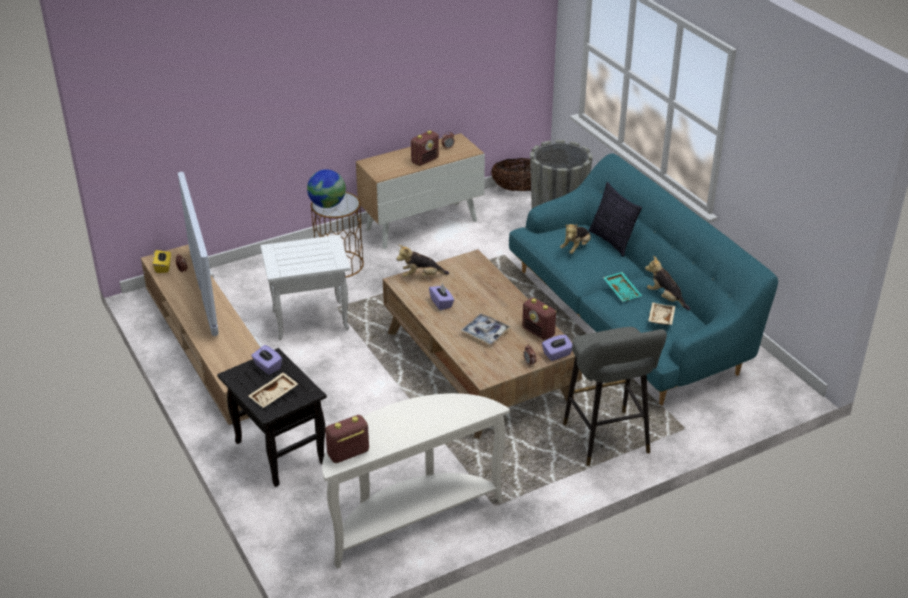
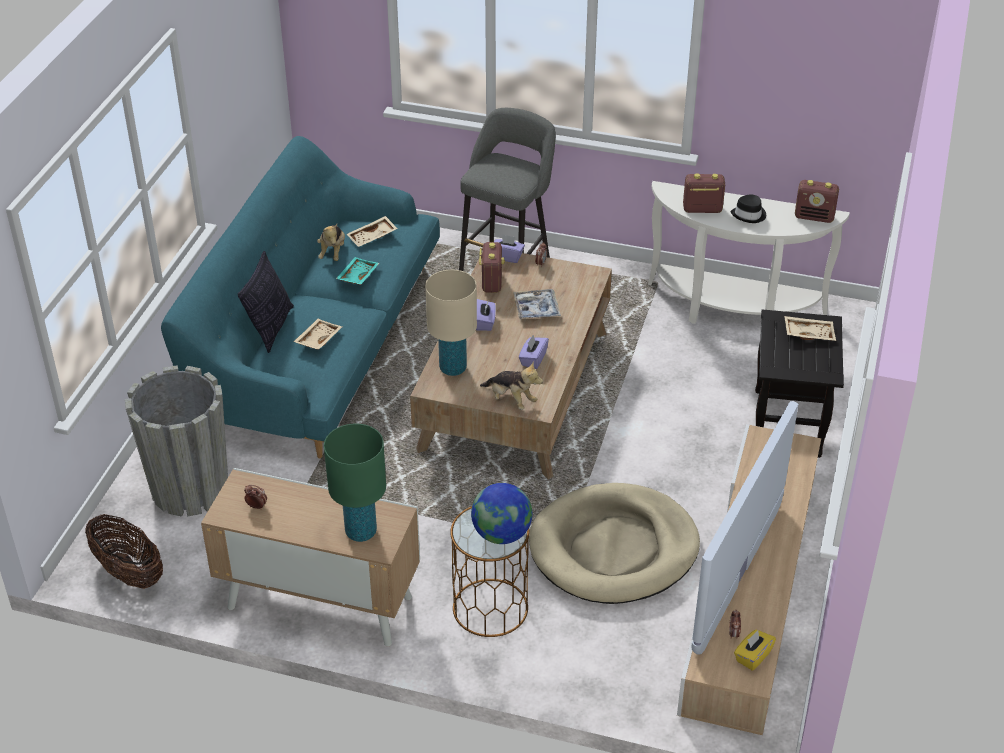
camera: 135 degrees left, 5 degrees up
(267, 367) = (789, 363): purple tissue box -> purple tissue box (484, 322)
(309, 321) = (614, 549): white side table -> beige dog bed
(387, 163) = (360, 532): none -> green table lamp
(400, 424) = (749, 215): none -> black hat
(425, 160) = (313, 504): radio -> radio (701, 209)
(478, 273) = (452, 368): none -> beige table lamp
(576, 248) = (317, 339): plush toy -> beige tray

